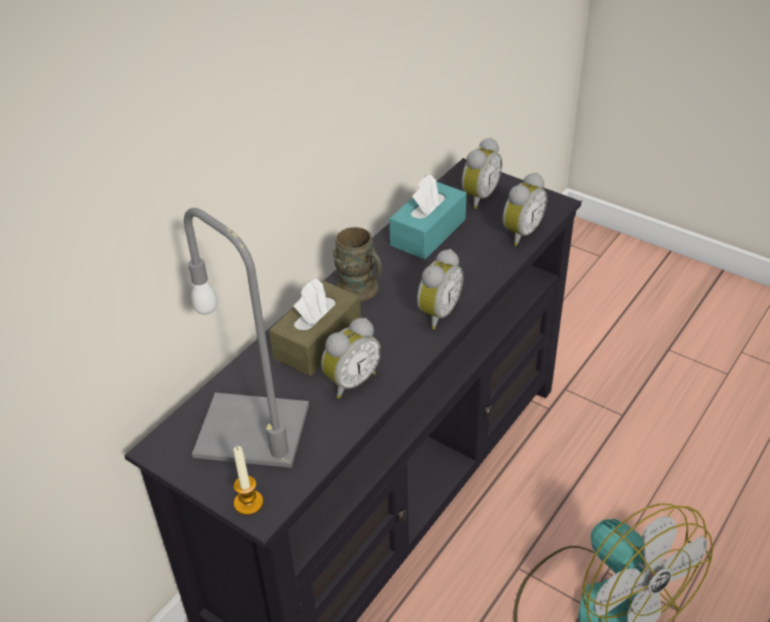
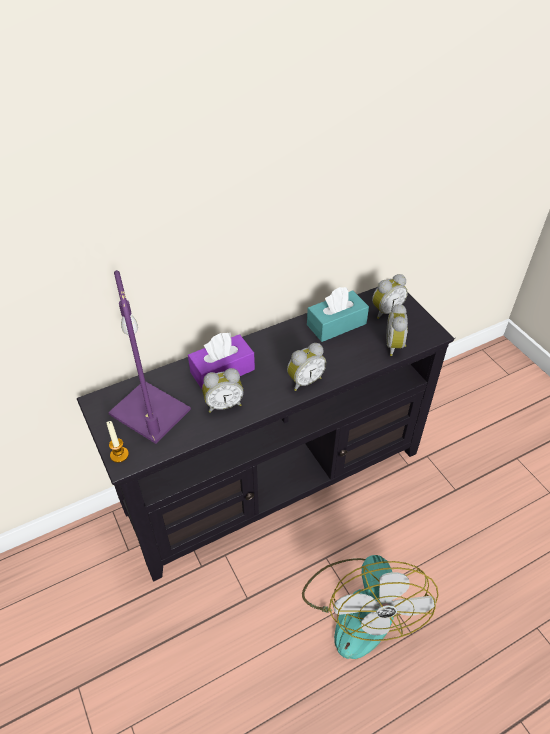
camera: 25 degrees right, 5 degrees up
(255, 430) = (152, 412): grey table lamp -> purple table lamp
(318, 341) = (222, 371): brown tissue box -> purple tissue box
(362, 292) = (269, 349): brown mug -> none
(520, 232) = (395, 346): alarm clock -> alarm clock turned 120 degrees clockwise

